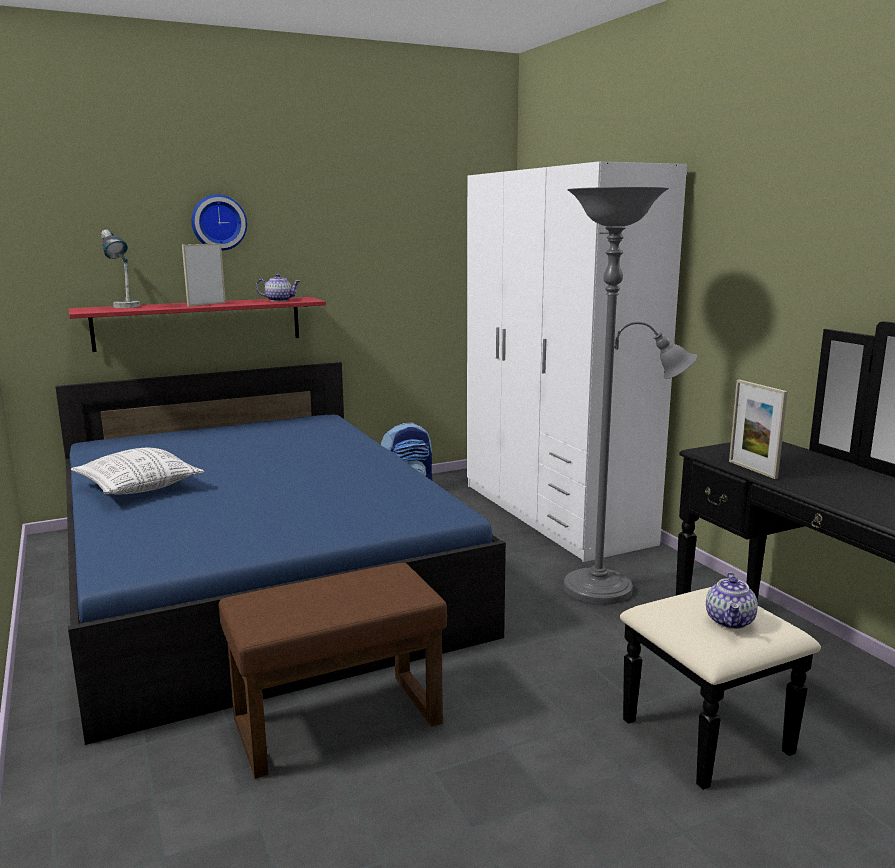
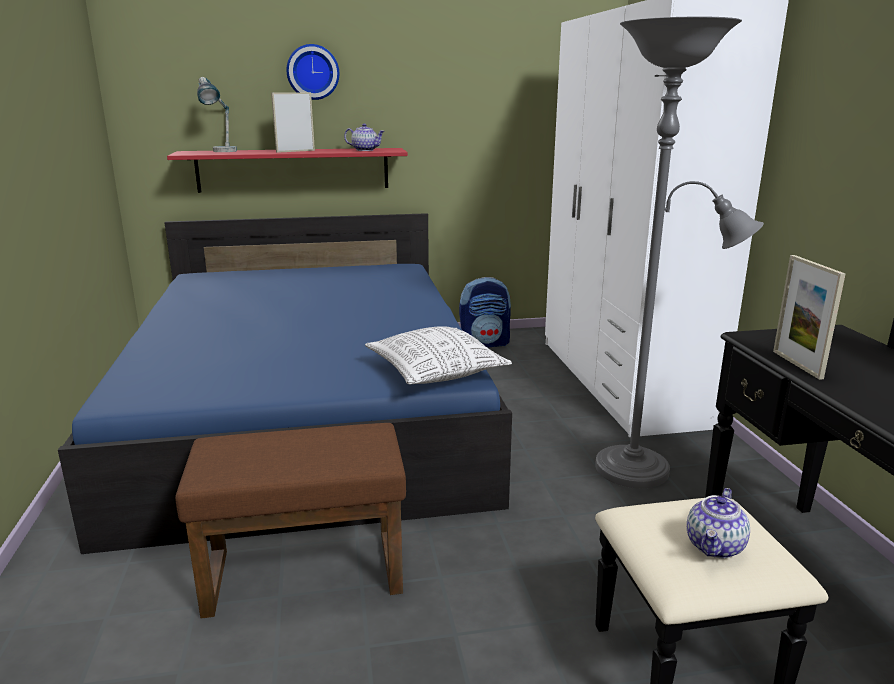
camera: 15 degrees right, 5 degrees up
(138, 487) = (196, 319): pillow -> pillow (435, 372)

